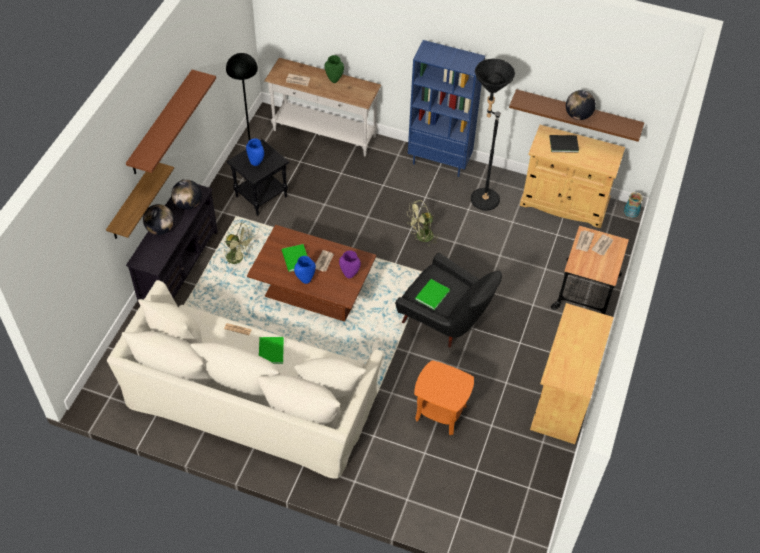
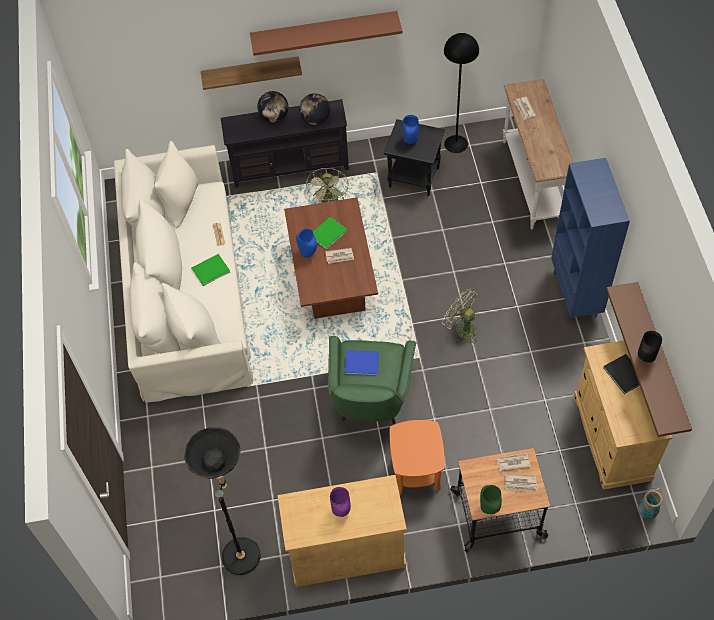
camera: 65 degrees right, 5 degrees up
(334, 80) = (549, 135): green vase -> green vase (488, 508)
(349, 275) = (337, 284): purple vase -> purple vase (340, 511)
(431, 295) = (360, 362): green book -> blue book
(440, 413) = (260, 449): orange side table -> orange side table (416, 472)
(445, 322) = (370, 401): black armchair -> green armchair
(479, 196) = (556, 353): black floor lamp -> black floor lamp (243, 548)
(578, 116) = (645, 358): globe -> black vase

